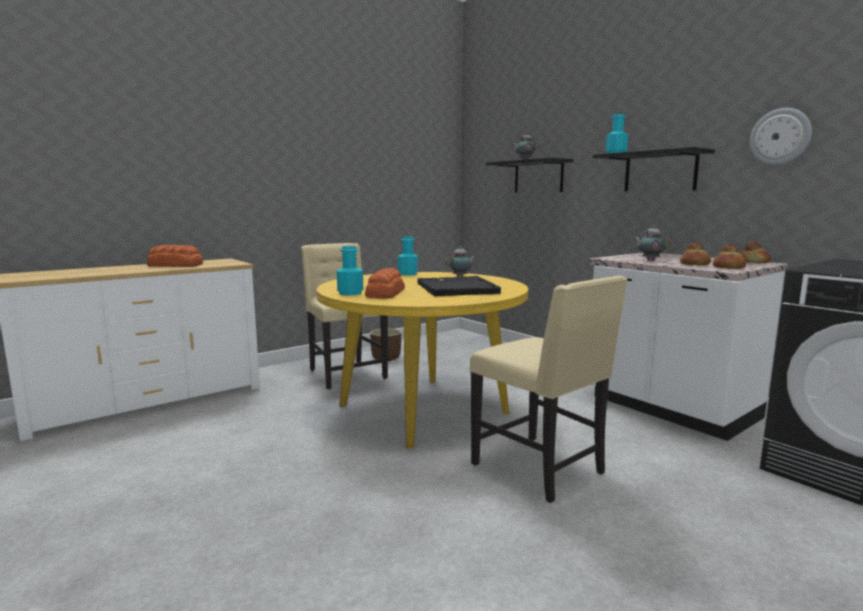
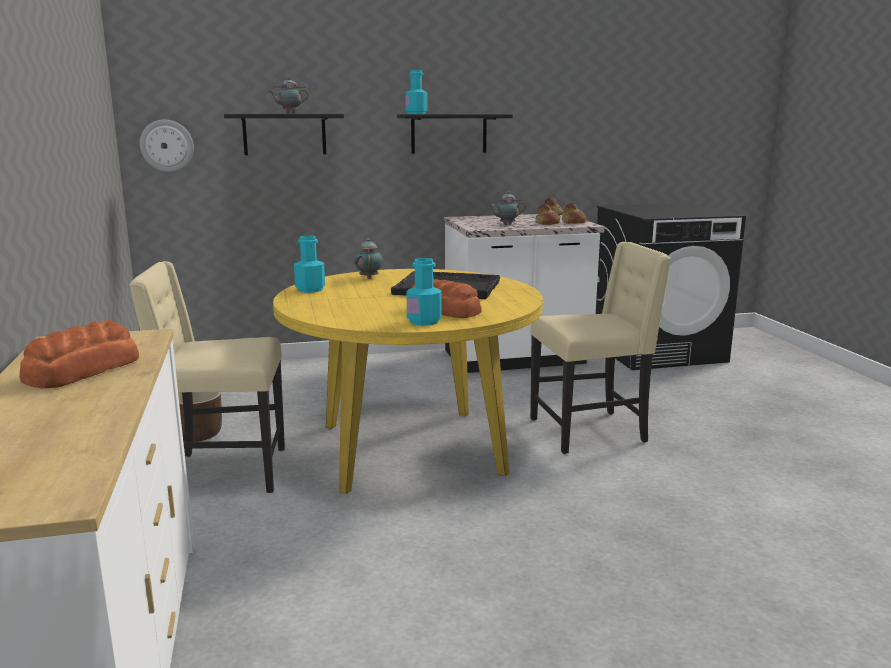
camera: 65 degrees left, 5 degrees up
(780, 137) = (550, 107): wall clock -> wall clock (167, 145)

